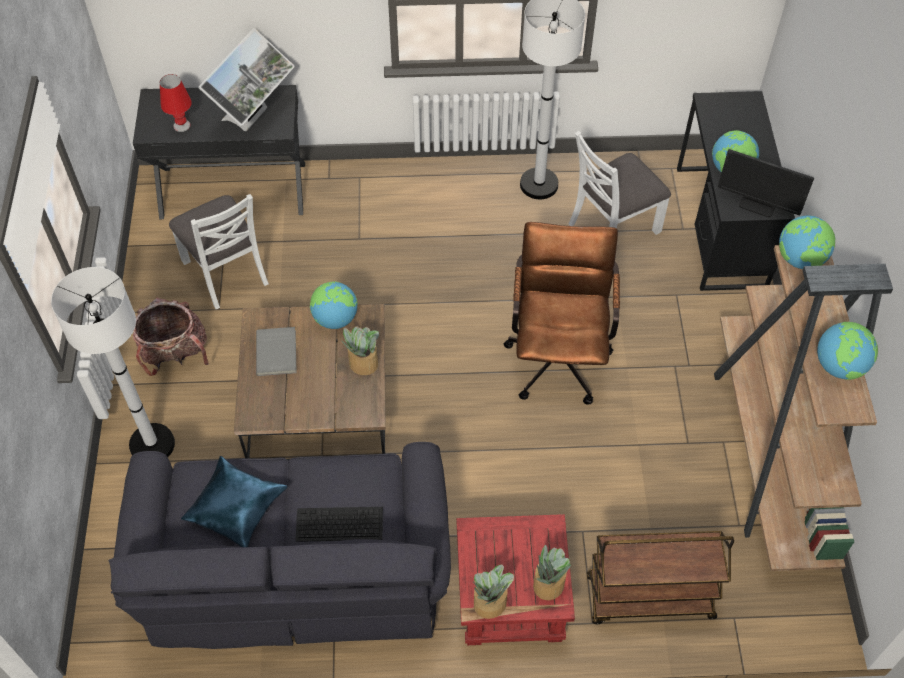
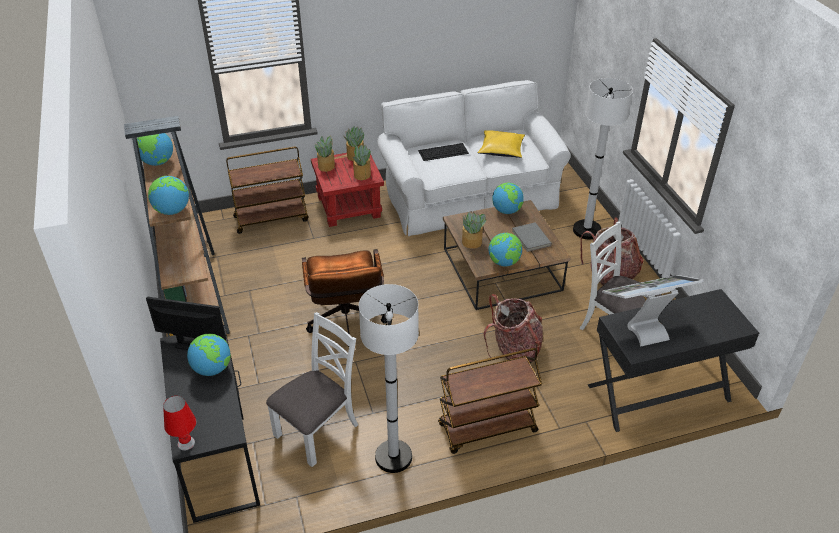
camera: 165 degrees right, 15 degrees down
(181, 125) = (696, 309): red table lamp -> red table lamp (186, 443)
(235, 507) = (501, 149): blue pillow -> yellow pillow
(254, 119) = (643, 326): monitor -> monitor turned 60 degrees clockwise
(283, 415) = (506, 211): none -> globe
(295, 574) = (469, 195): black sofa -> white sofa
(362, 272) = (514, 350): none -> backpack
(434, 191) = (487, 429): none -> brown cart
(490, 543) = (362, 175): none -> potted plant

